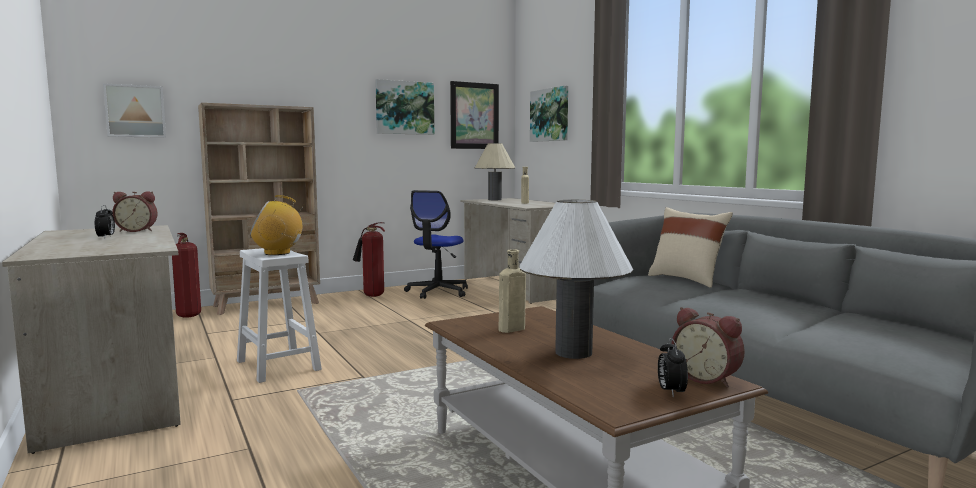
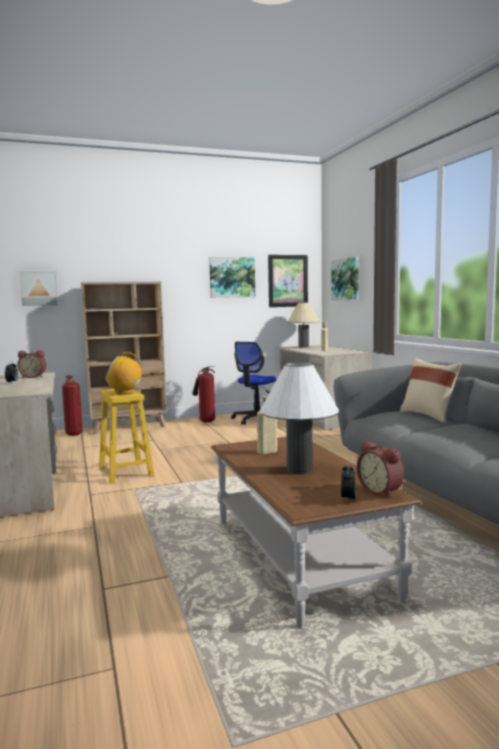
camera: 10 degrees right, 0 degrees up
(279, 366) = (126, 472): white stool -> yellow stool

